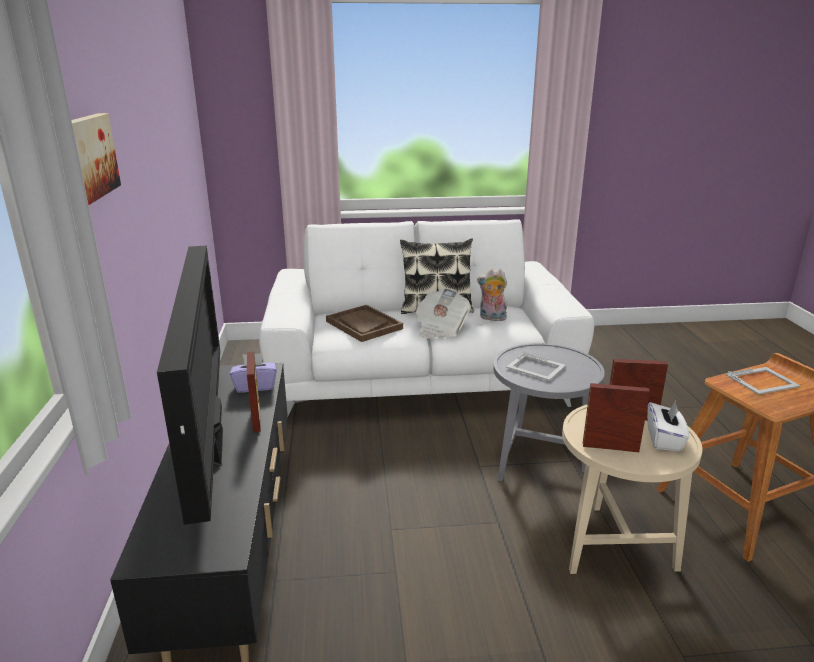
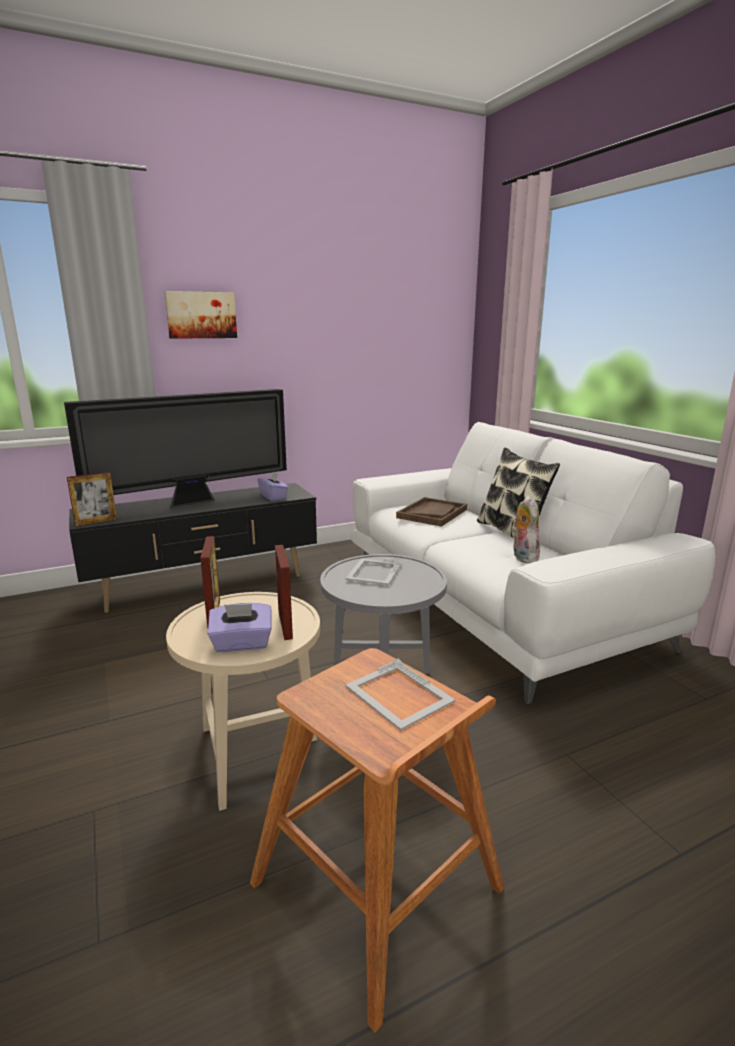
camera: 70 degrees right, 5 degrees down
(256, 418) = (229, 504): picture frame -> picture frame (96, 522)
(440, 328) = (463, 539): newspaper -> none
(664, 439) = (242, 644): white tissue box -> purple tissue box

